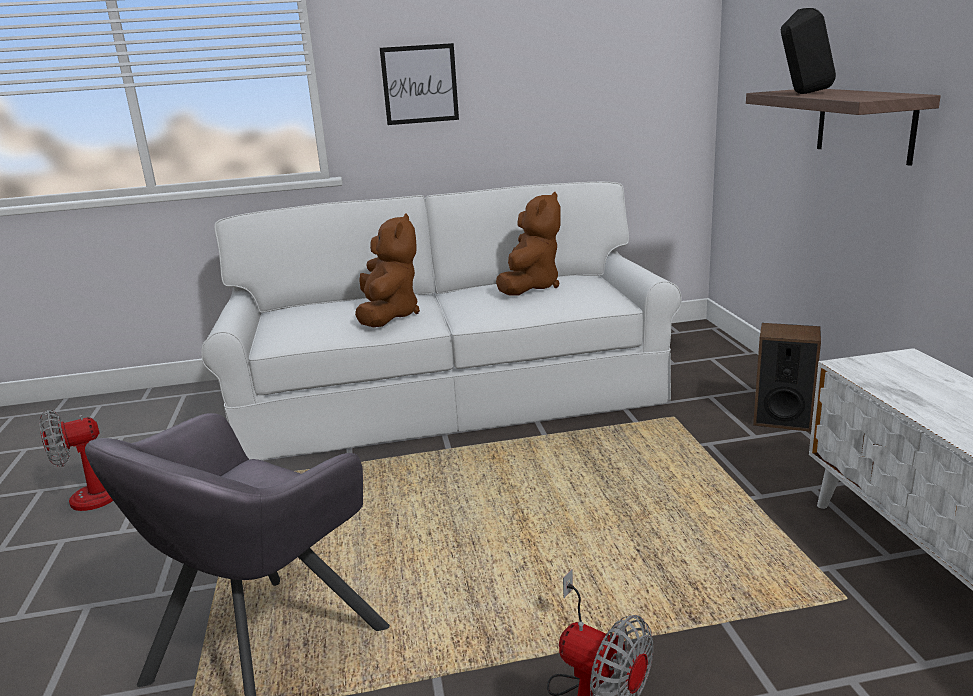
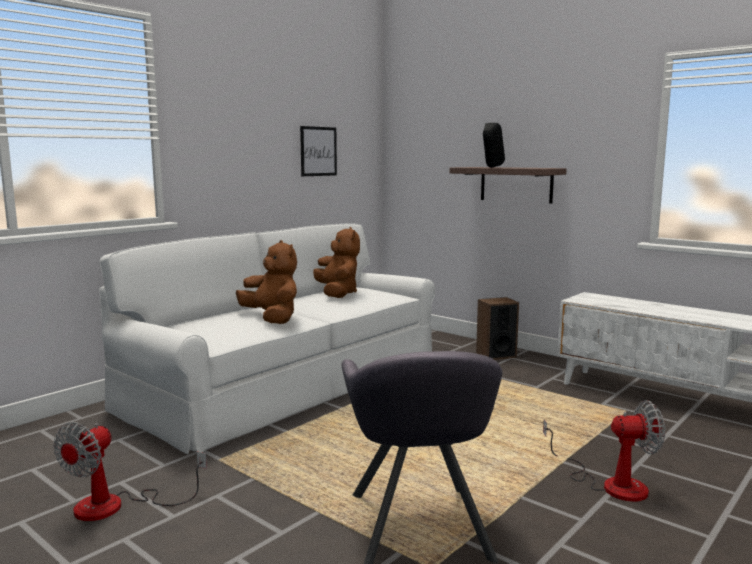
camera: 40 degrees left, 10 degrees down
(420, 84) = (228, 153): picture -> picture (318, 151)

